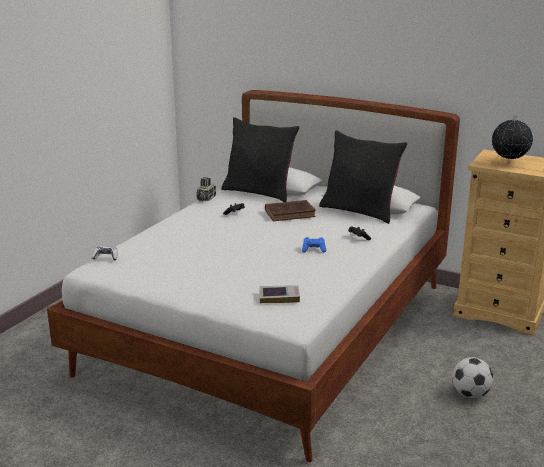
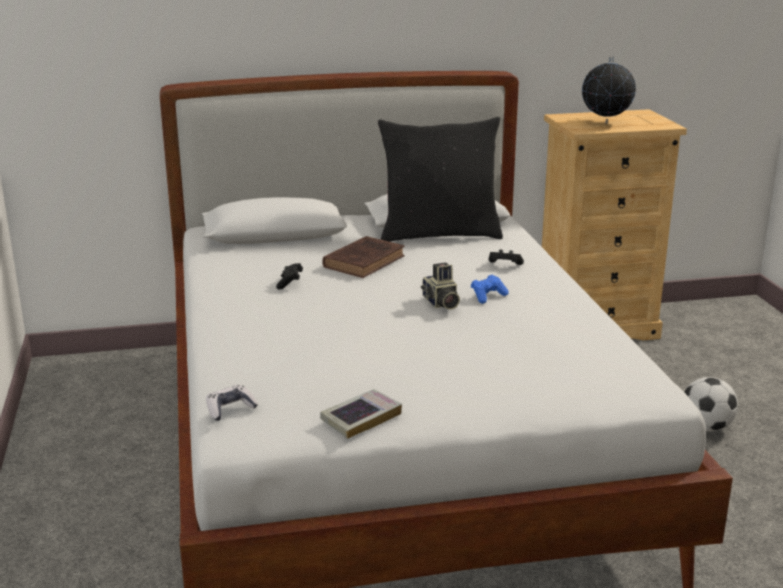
camera: 40 degrees left, 0 degrees up
(205, 198) = (203, 276): camera -> camera (440, 303)
(259, 192) = (264, 246): black pillow -> none
(279, 297) = (572, 368): book -> book (361, 418)

